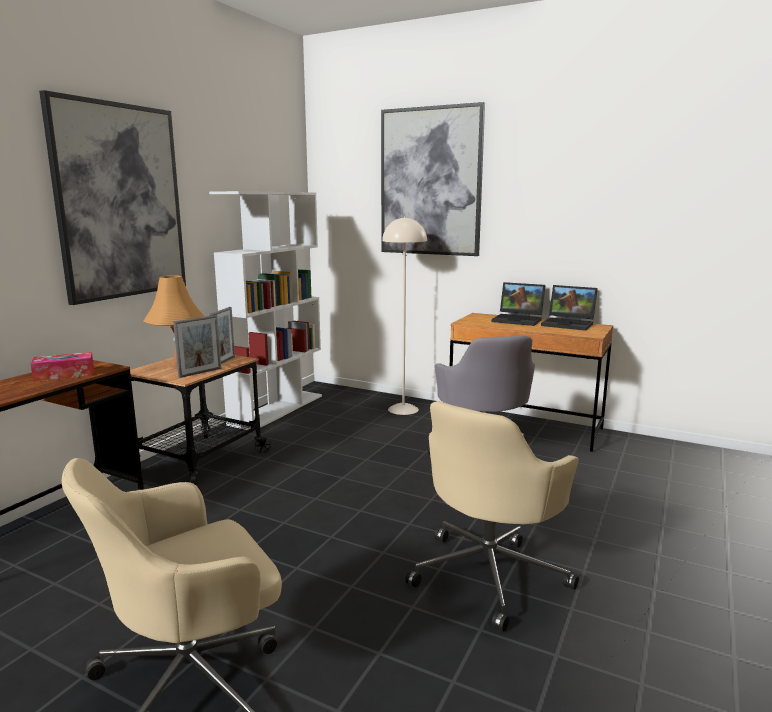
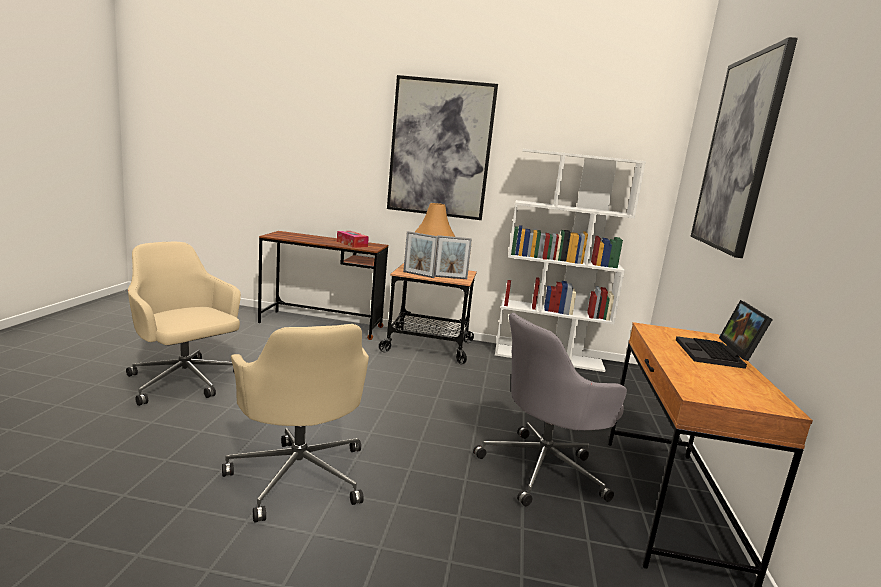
camera: 70 degrees right, 0 degrees up
(403, 409) = (623, 415): beige floor lamp -> none
(490, 573) = (299, 474): beige office chair -> beige office chair turned 135 degrees counterclockwise
(569, 324) = (749, 385): laptop -> none

